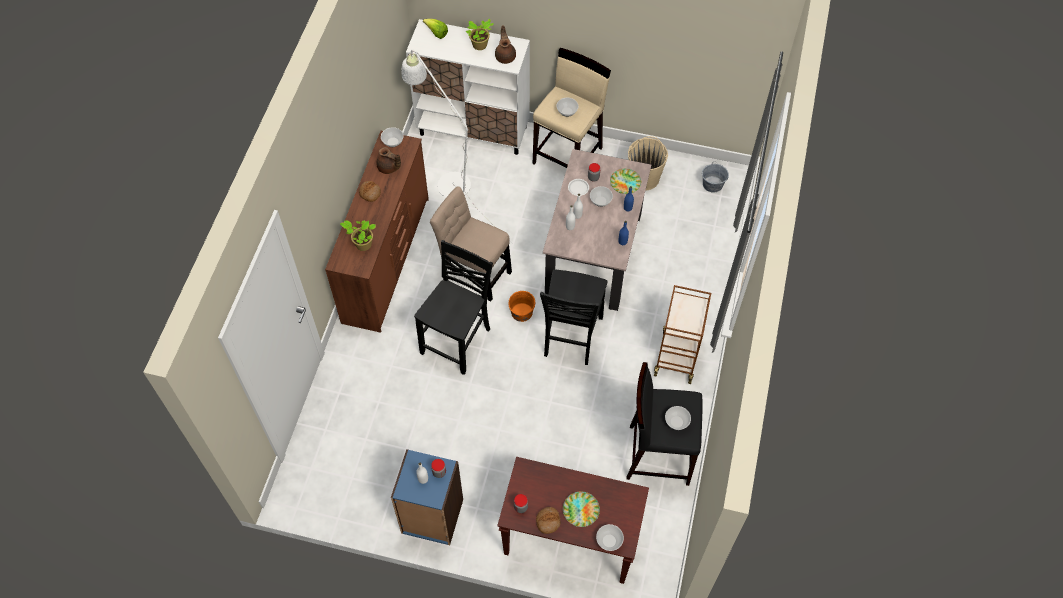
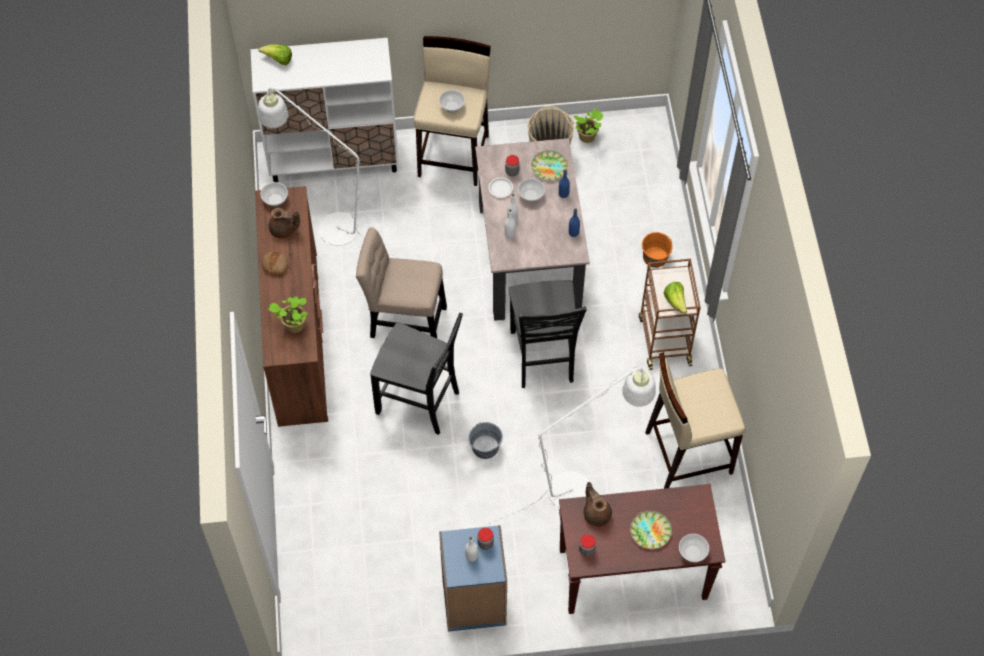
camera: 20 degrees left, 0 degrees up
(458, 341) = (419, 402): black chair -> black chair turned 105 degrees clockwise
(480, 46) = (334, 60): potted plant -> potted plant (588, 137)
(505, 56) = (368, 64): brown teapot -> brown teapot (596, 513)
(521, 312) = (476, 348): orange bucket -> orange bucket (655, 257)
(548, 521) = (621, 554): bread -> none
(558, 452) = (580, 486): none -> white floor lamp
(658, 454) = (687, 452): black stool -> beige stool
(676, 421) = (710, 406): bowl -> none
(685, 325) = (675, 302): none -> lettuce
(712, 184) = (626, 140): grey bucket -> grey bucket (485, 447)

